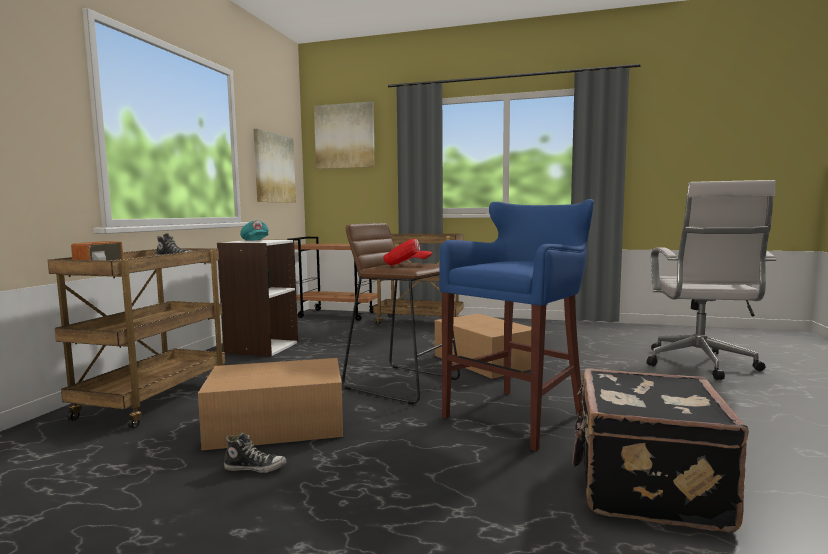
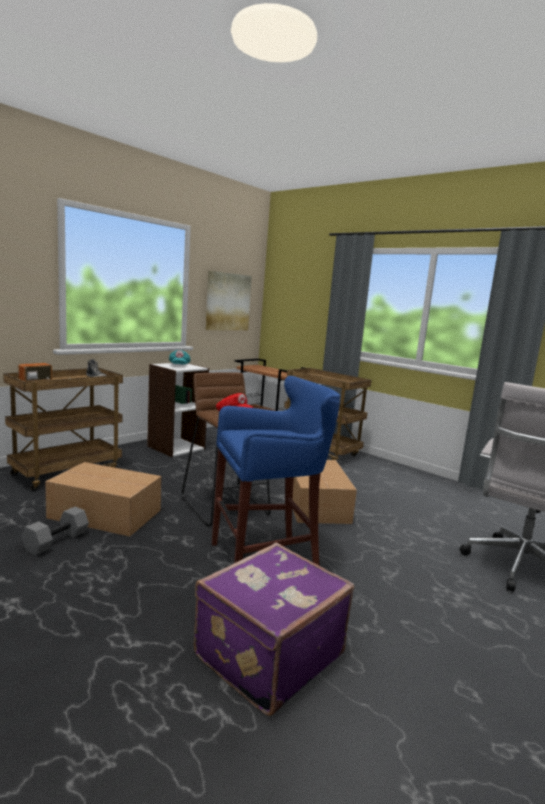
camera: 25 degrees right, 5 degrees up
(255, 468) = (56, 540): shoe -> grey dumbbell
(344, 136) = (295, 276): picture -> none
(645, 486) = (267, 654): black suitcase -> purple suitcase

